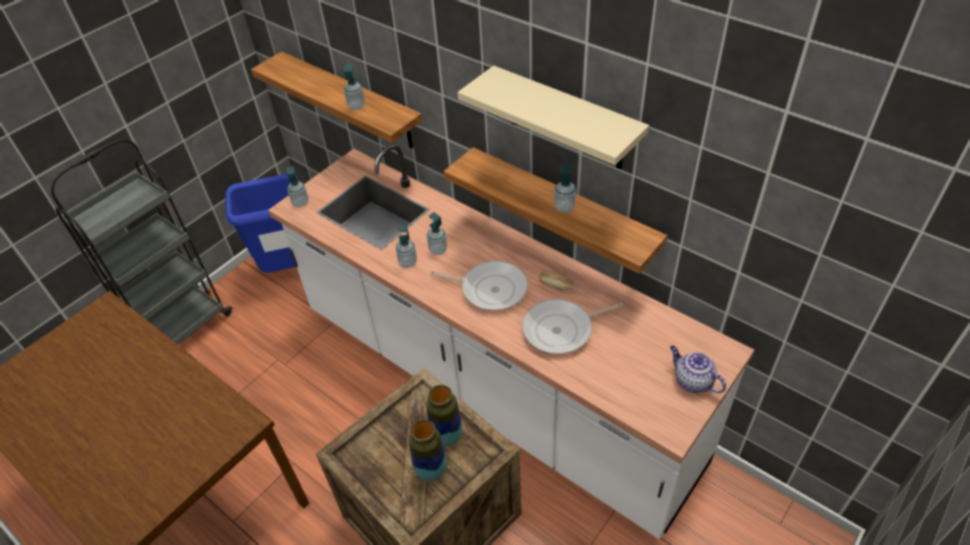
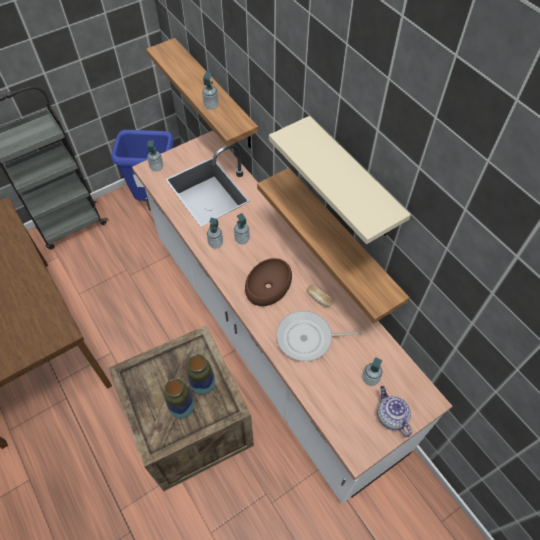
camera: 15 degrees right, 10 degrees up
(490, 289) = (268, 286): frying pan -> brown bowl
(564, 207) = (337, 246): soap dispenser -> soap dispenser (370, 379)

